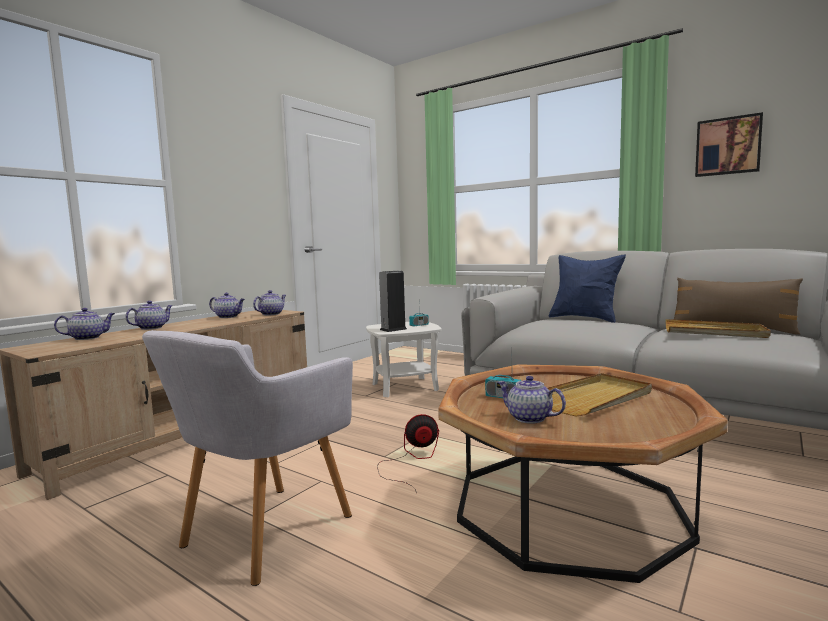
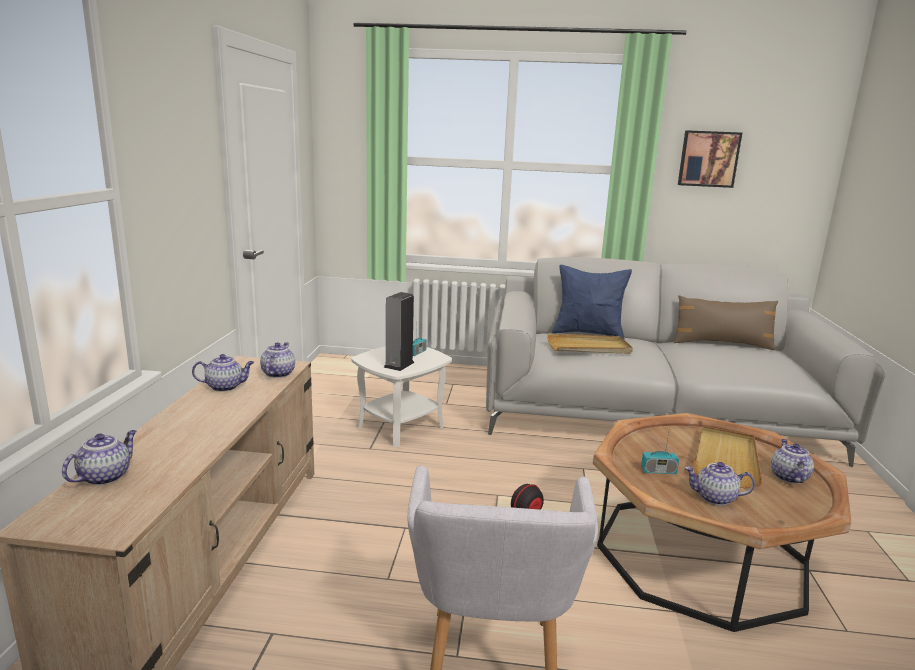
camera: 30 degrees left, 10 degrees up
(152, 328) = (159, 432): teapot -> teapot (788, 476)
(714, 332) = (725, 355): beige tray -> beige tray (589, 347)

